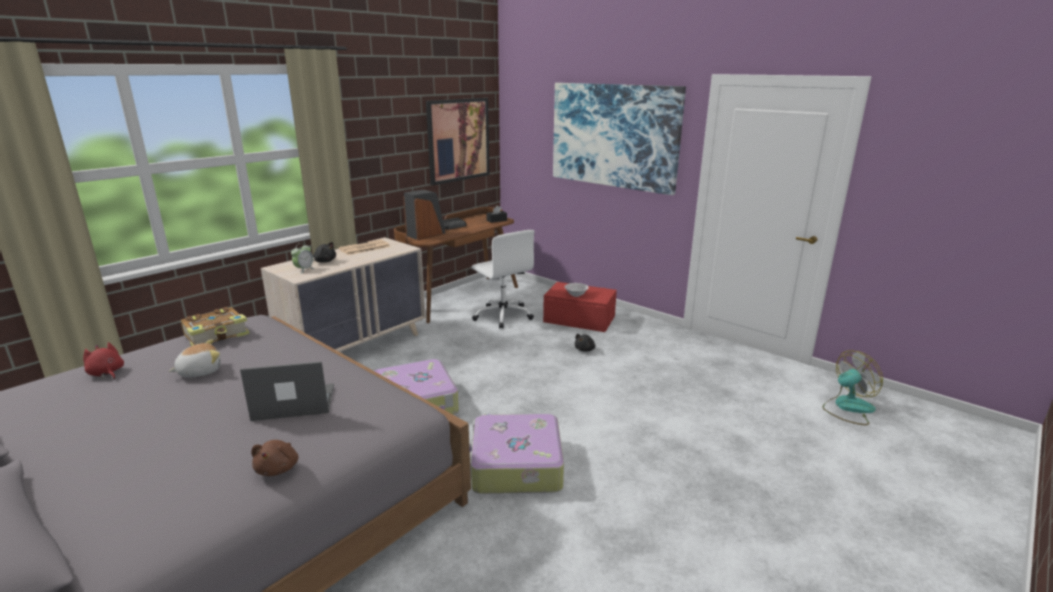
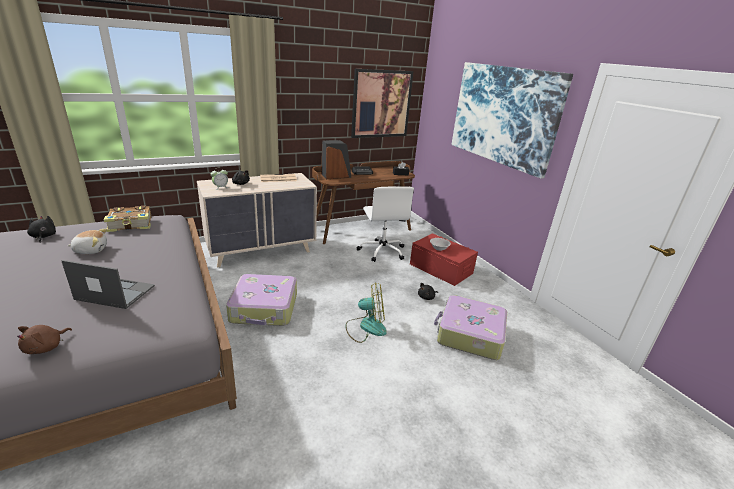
camera: 20 degrees right, 5 degrees up
(106, 373) = (43, 237): red plush toy -> black plush toy
(515, 466) = (295, 387): suitcase -> suitcase (469, 334)
(847, 408) = (653, 436): fan -> fan (366, 327)

